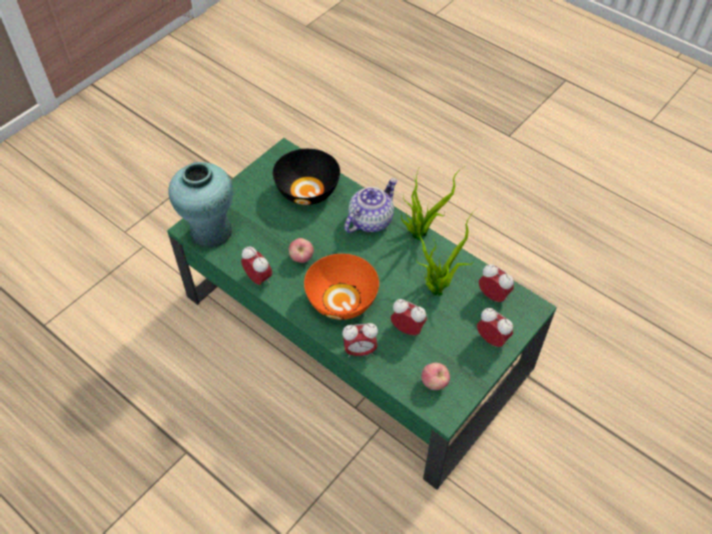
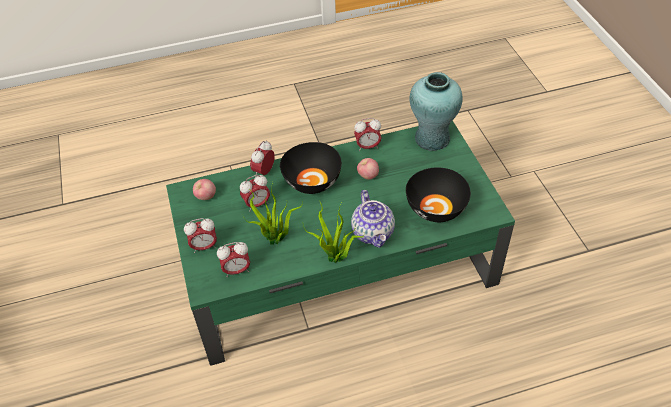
camera: 125 degrees right, 5 degrees down
(342, 300) = (312, 182): orange bowl -> black bowl

